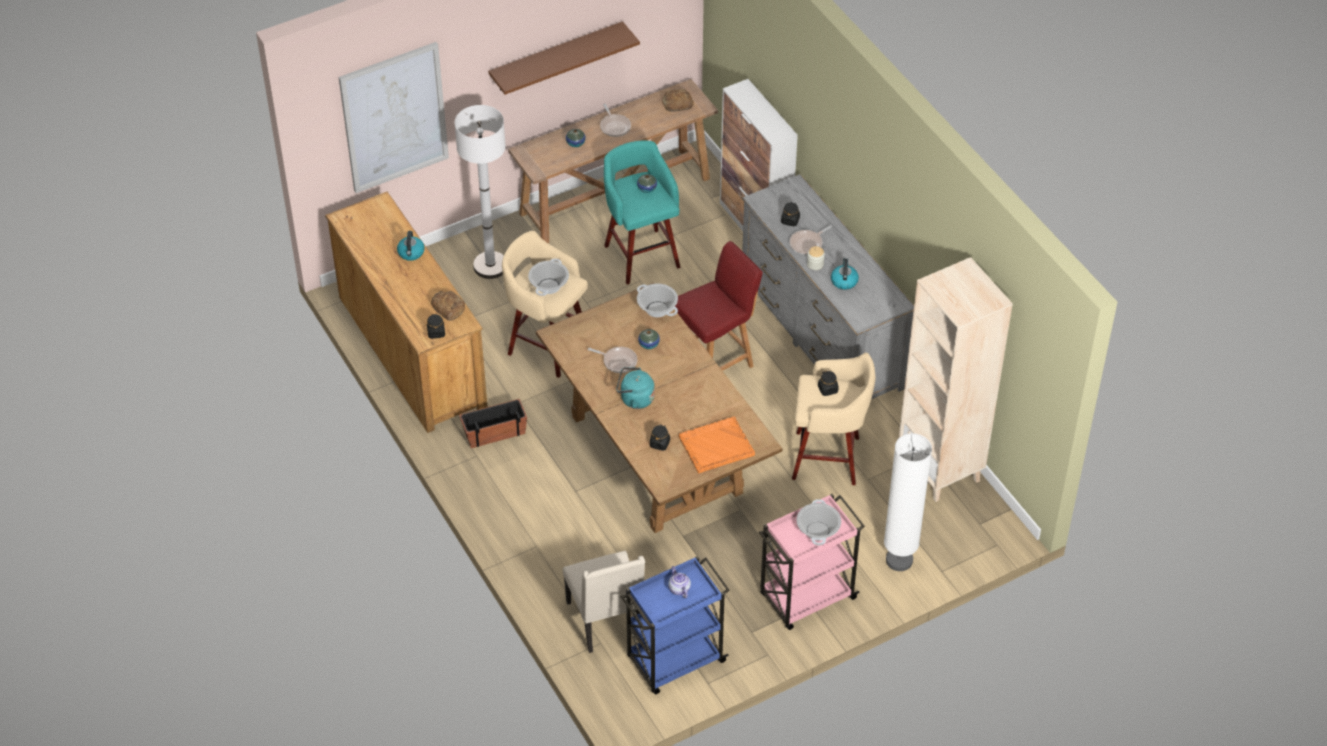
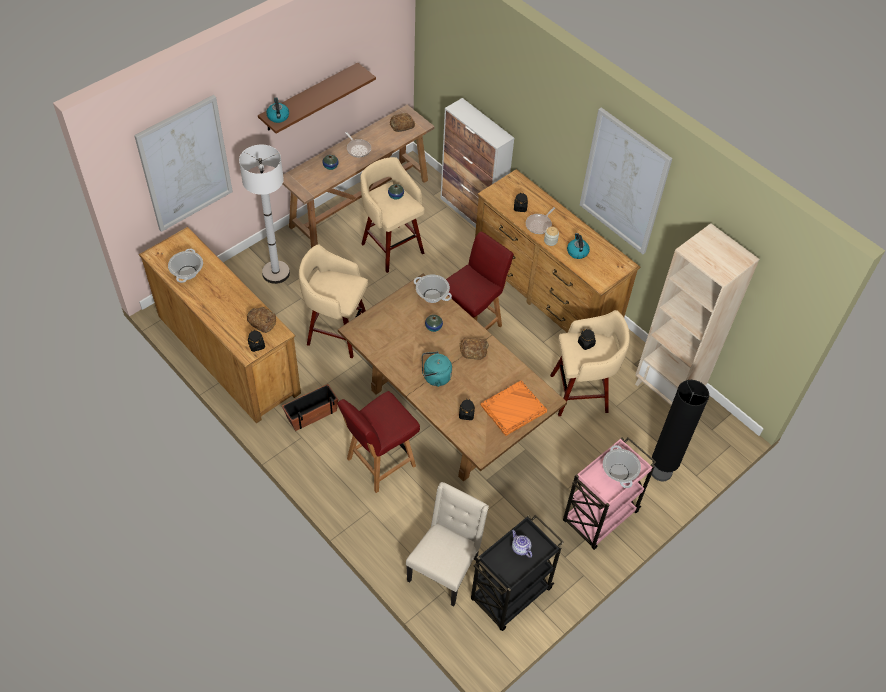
camera: 15 degrees left, 5 degrees up
(411, 253) = (219, 277): kettle -> kettle (278, 117)
(549, 286) = (338, 288): cooking pot -> cooking pot (187, 272)
(561, 498) = (379, 463): none -> red chair
(606, 621) = (444, 569): beige chair -> beige chair turned 120 degrees counterclockwise
(618, 361) = (412, 346): frying pan -> none
(641, 254) = (391, 247): turquoise stool -> beige stool
(674, 660) = (510, 595): blue cart -> black cart
(689, 376) = (473, 349): none -> bread
(821, 333) = (545, 291): grey dresser -> brown dresser
(897, 200) = (624, 182): none -> picture
(899, 560) = (661, 472): white floor lamp -> black floor lamp

